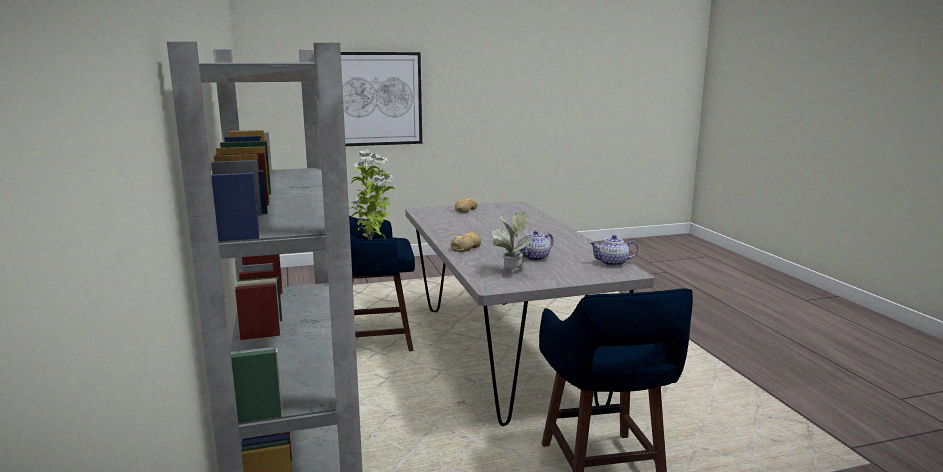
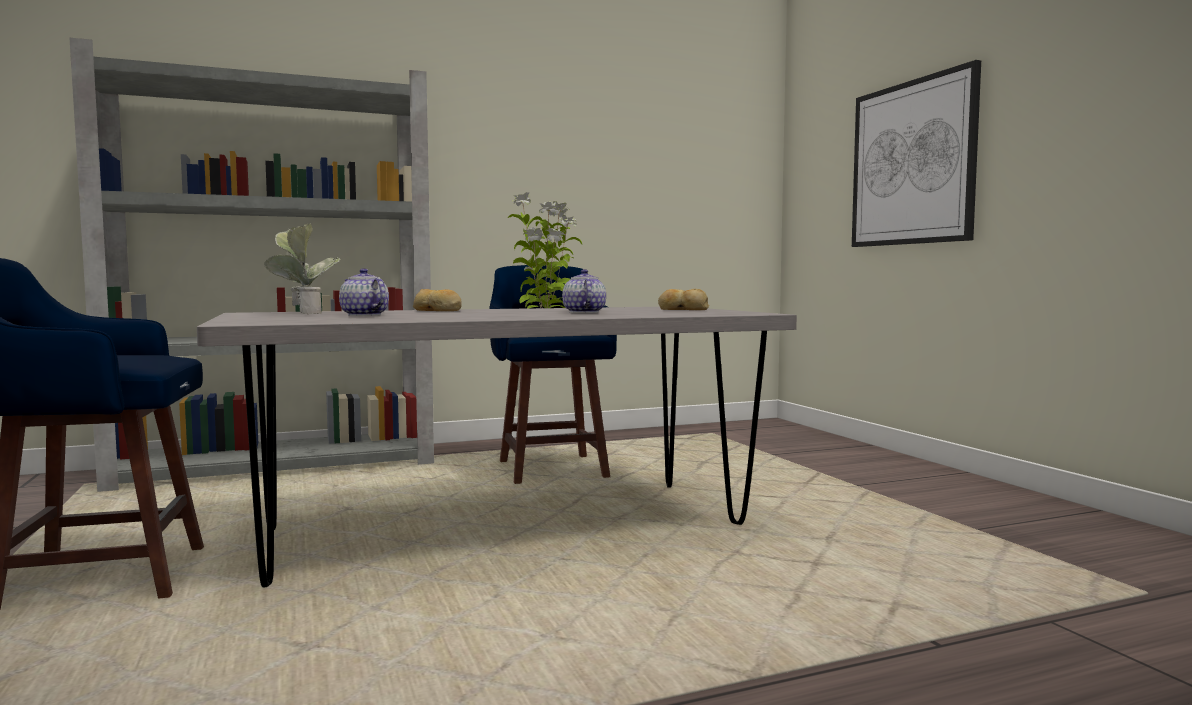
camera: 85 degrees right, 10 degrees down
(613, 263) = (301, 322): teapot -> teapot (583, 312)

